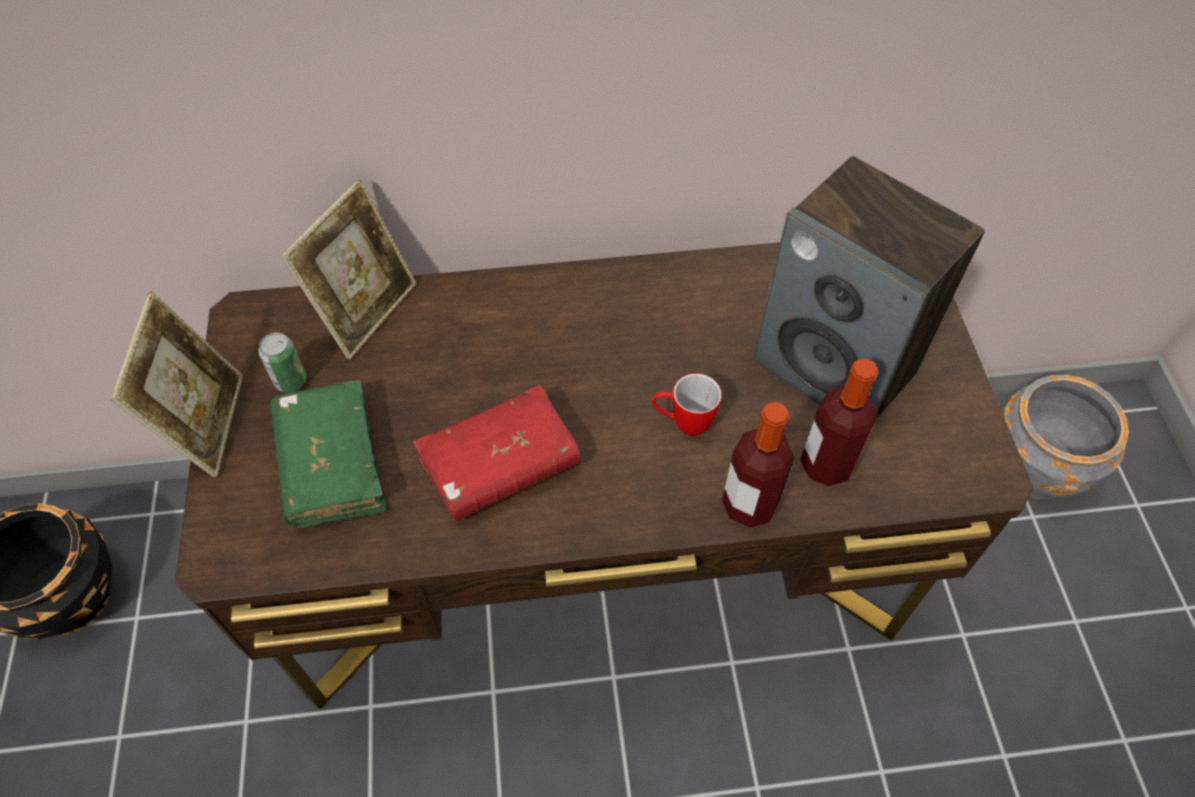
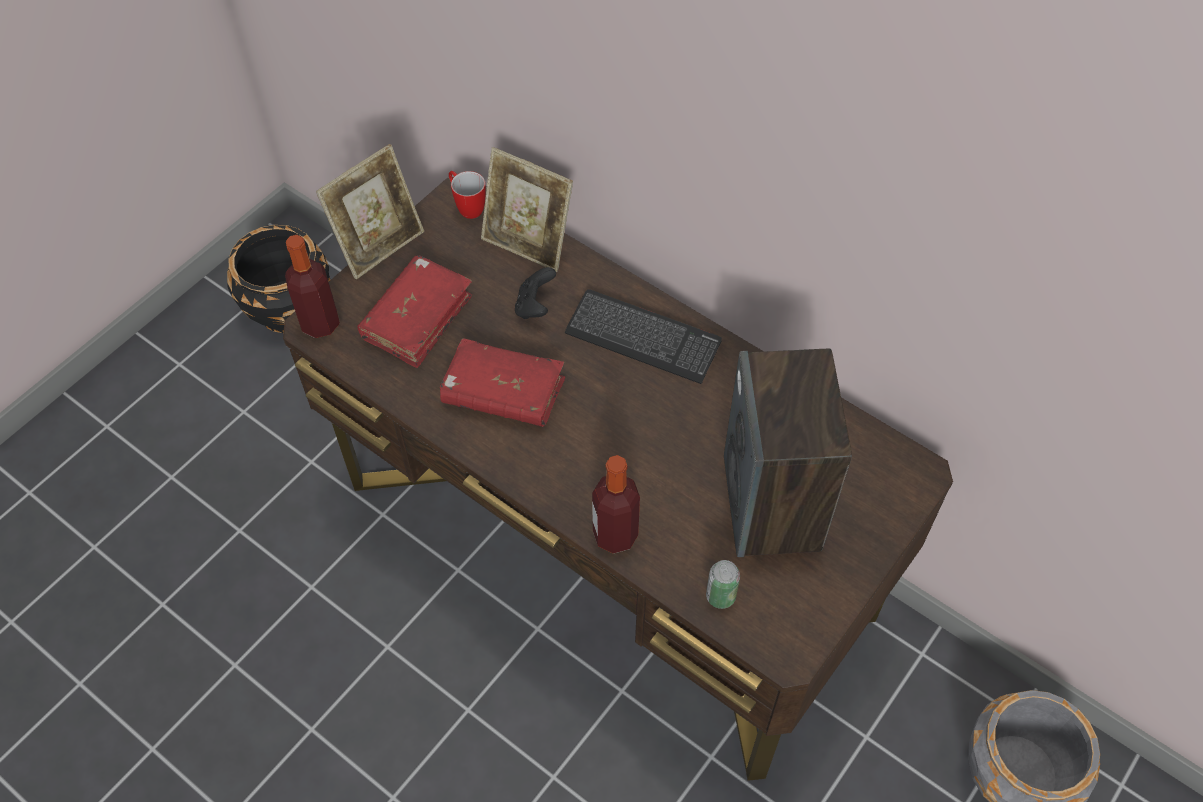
camera: 45 degrees right, 0 degrees up
(290, 380) = (445, 254): can -> can (720, 596)
(331, 463) = (417, 318): green book -> red book
(367, 312) = (528, 244): picture frame -> picture frame turned 45 degrees clockwise
(439, 362) = (535, 306): none -> black game controller
(571, 316) = (643, 338): none -> keyboard
(682, 422) = (633, 456): mug -> mug (467, 207)
(826, 465) = (690, 553): bottle -> bottle (320, 323)

